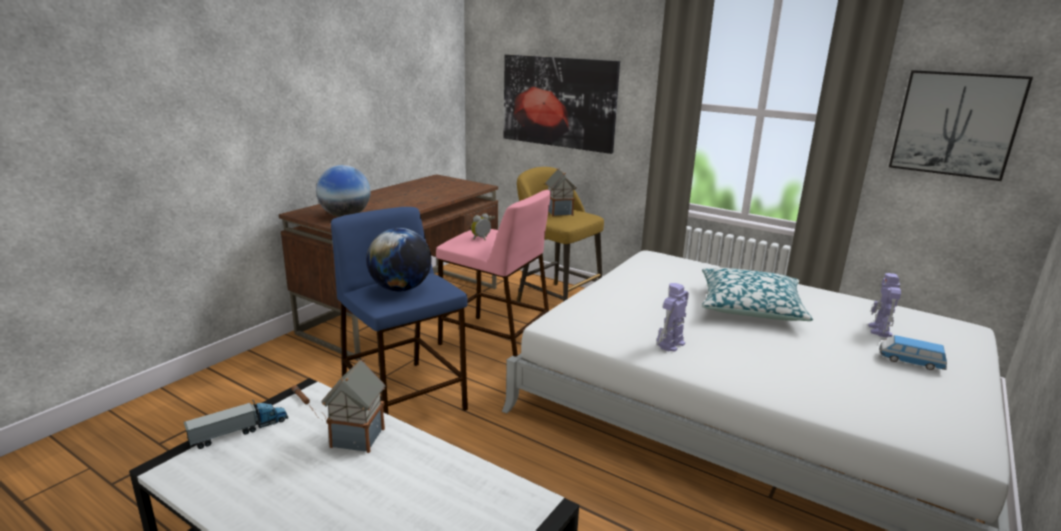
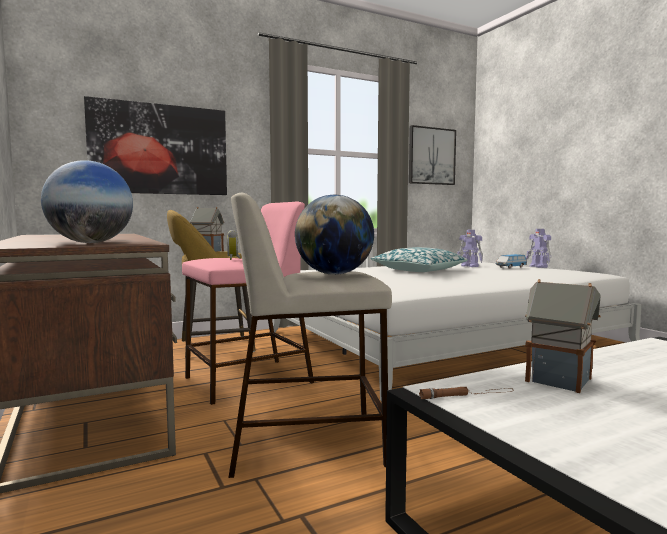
camera: 60 degrees left, 15 degrees down
(239, 431) = (530, 439): toy truck -> none
(404, 398) = (308, 441): blue stool -> beige stool
(670, 344) = (458, 284): toy robot -> toy robot (538, 266)

